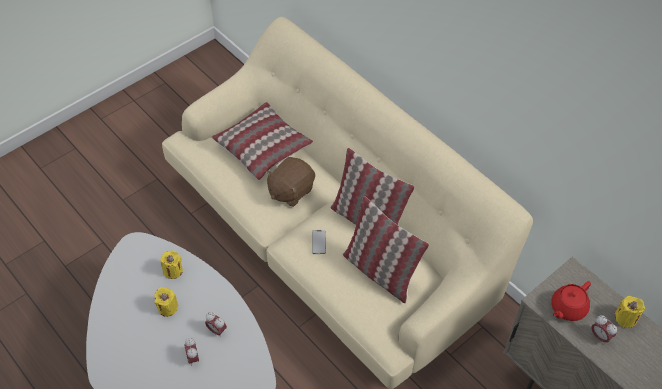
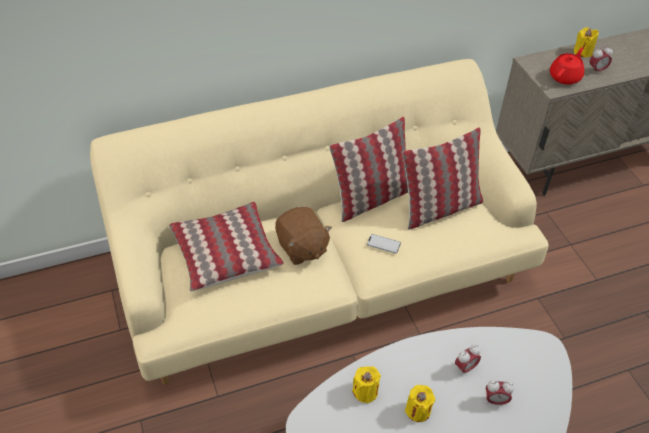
camera: 70 degrees left, 5 degrees down
(567, 308) = (565, 77): red teapot -> red teapot turned 120 degrees counterclockwise

